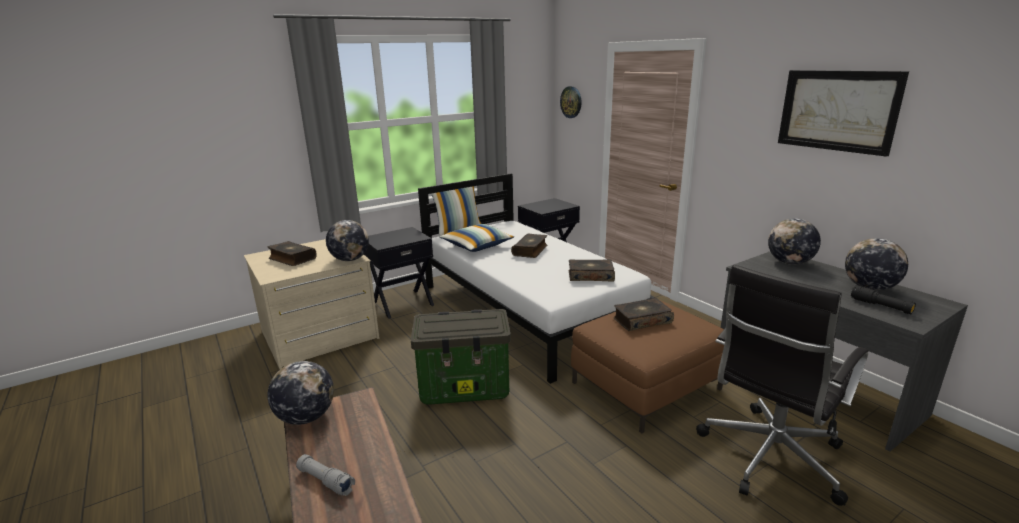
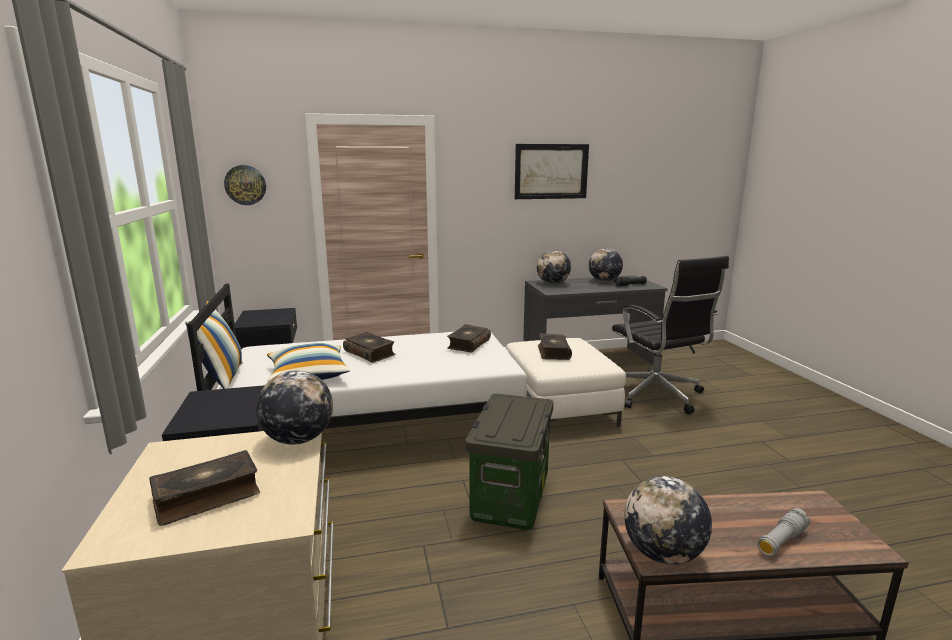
camera: 70 degrees left, 5 degrees down
(646, 386) = (559, 408): brown ottoman -> white ottoman

